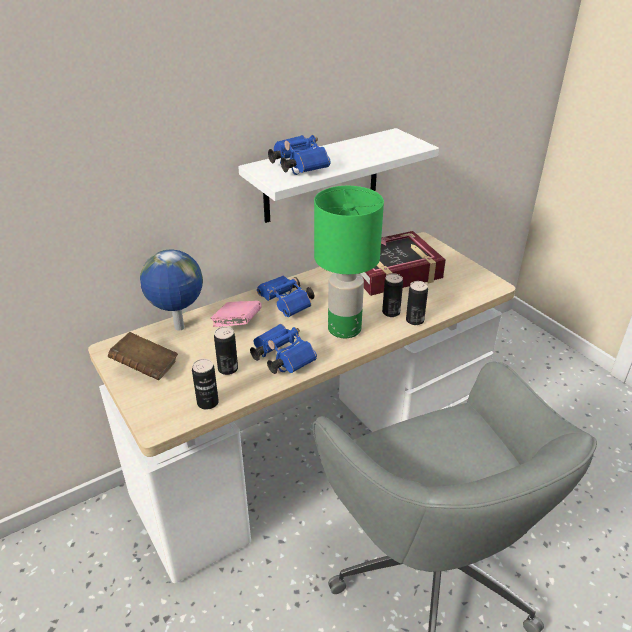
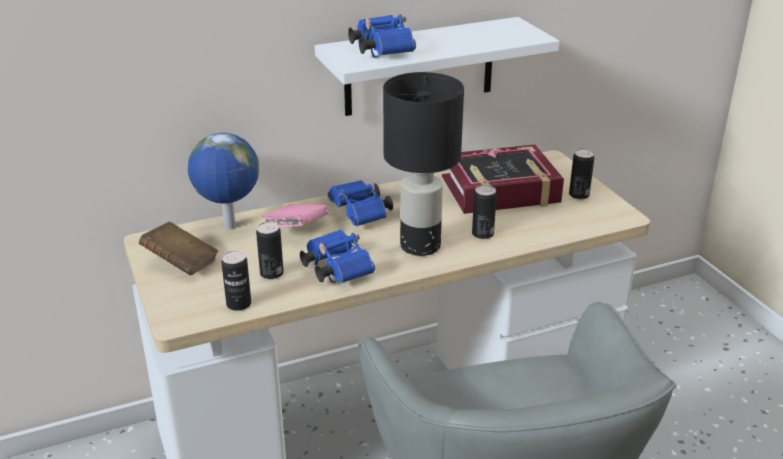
camera: 10 degrees right, 5 degrees down
(345, 328) = (421, 245): green table lamp -> black table lamp
(414, 320) = (509, 245): can -> can (579, 195)

